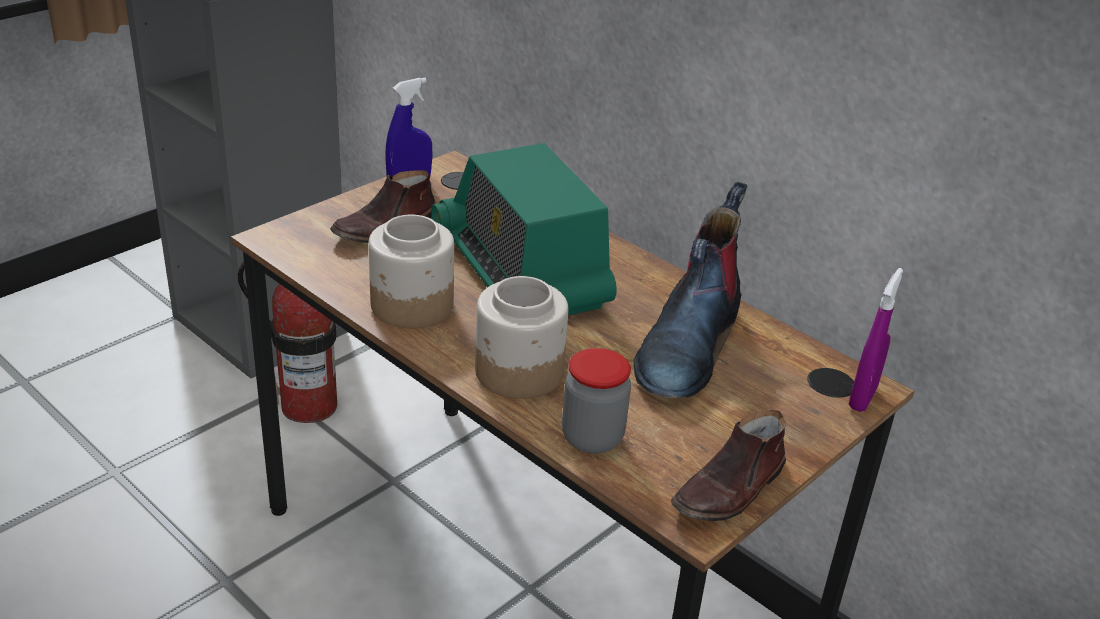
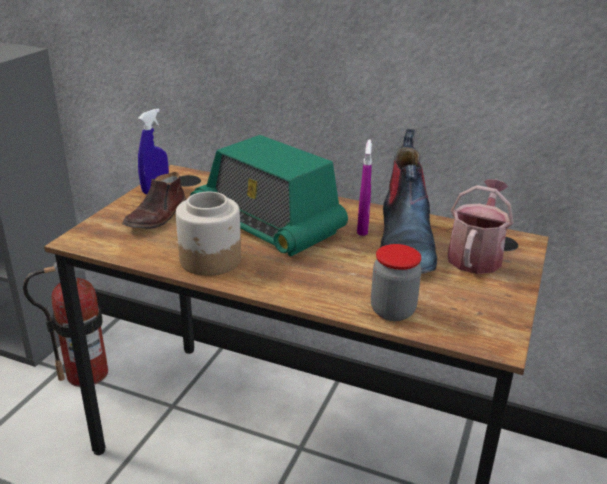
camera: 20 degrees left, 5 degrees down
(519, 373) = (314, 284): jar -> none
(730, 489) = (500, 318): brown shoe -> none
(774, 391) = (476, 255): none -> watering can
(862, 398) = (526, 247): purple spray bottle -> purple spray bottle (362, 228)

